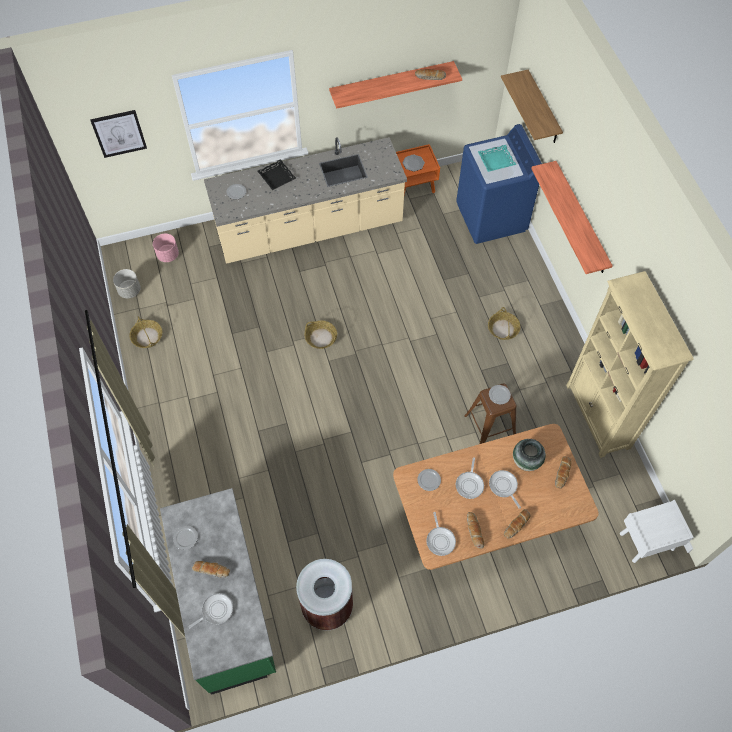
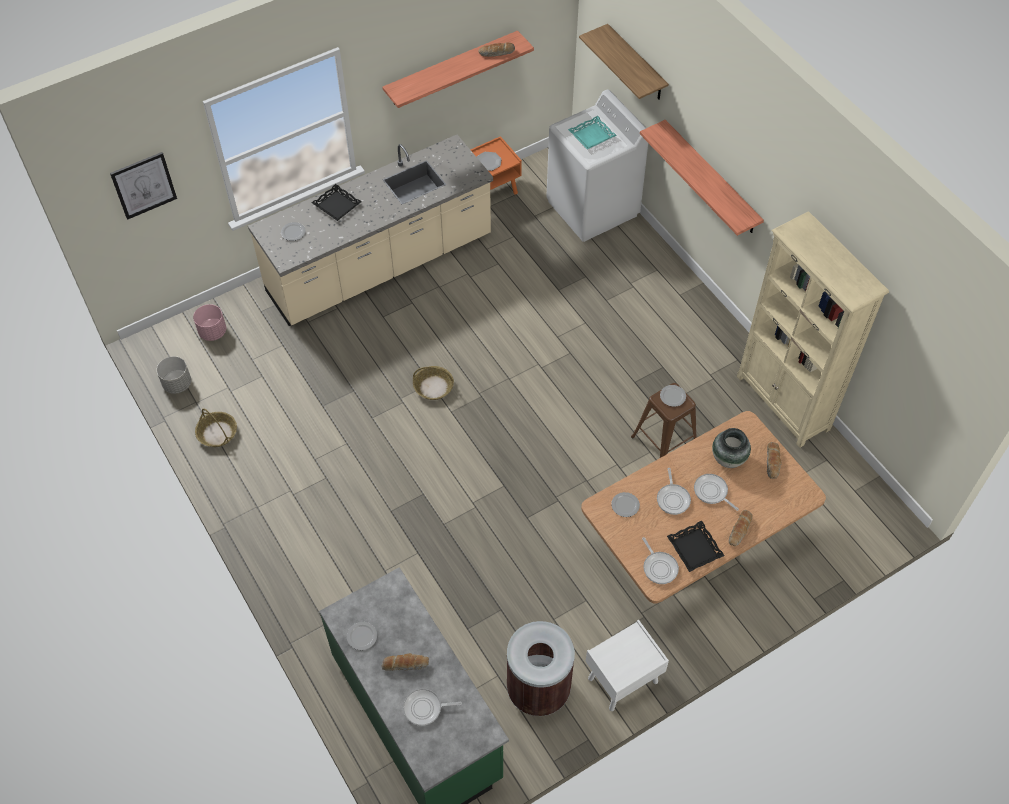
camera: 15 degrees left, 5 degrees down
(215, 611) = (425, 708): frying pan -> frying pan turned 135 degrees counterclockwise
(474, 531) = (694, 548): bread -> black tray
(491, 217) = (592, 208): blue washing machine -> white washing machine
(503, 329) = (645, 330): basket -> none
(646, 542) = (878, 527): white nightstand -> white nightstand (622, 681)

